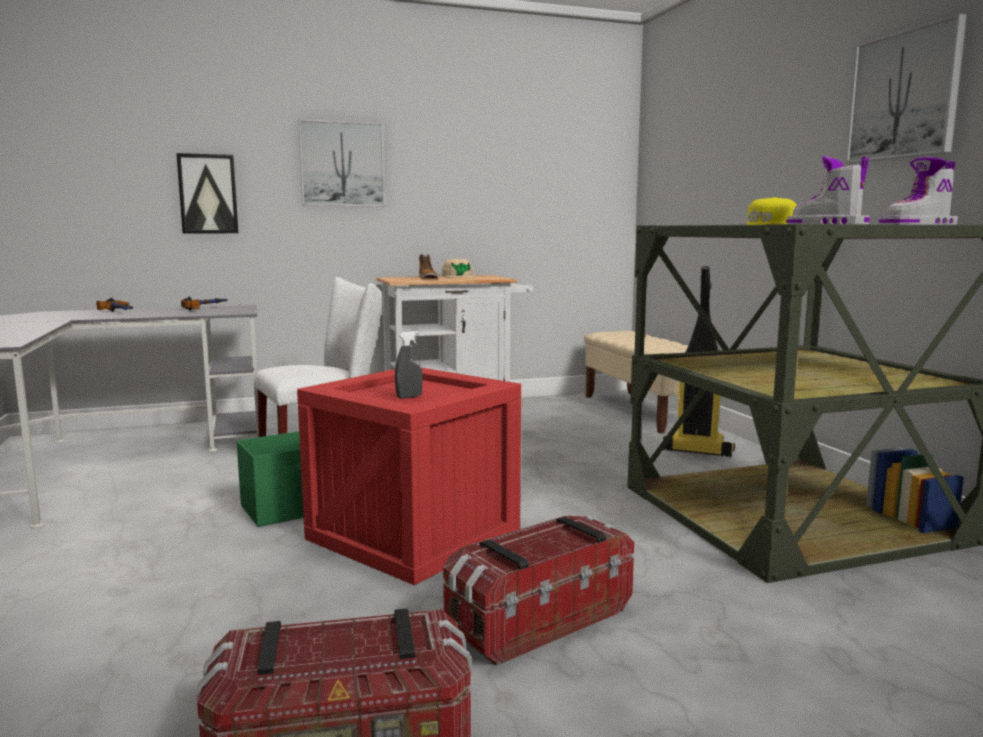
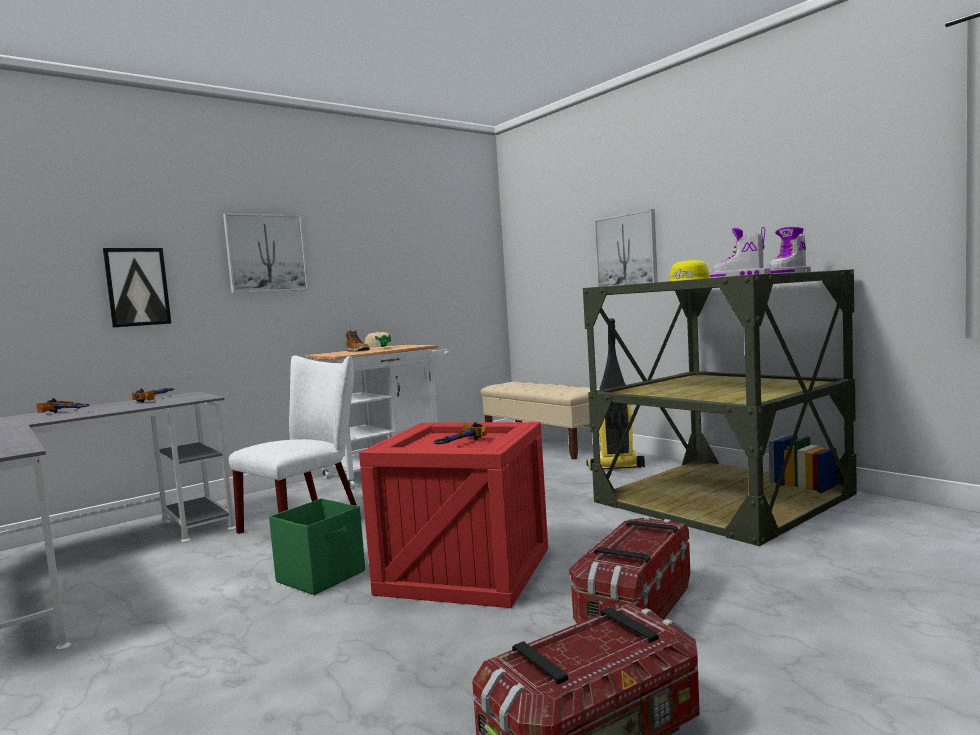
camera: 20 degrees left, 5 degrees down
(409, 397) = (460, 445): grey spray bottle -> hammer
(904, 95) = (743, 186): picture -> picture (626, 251)

